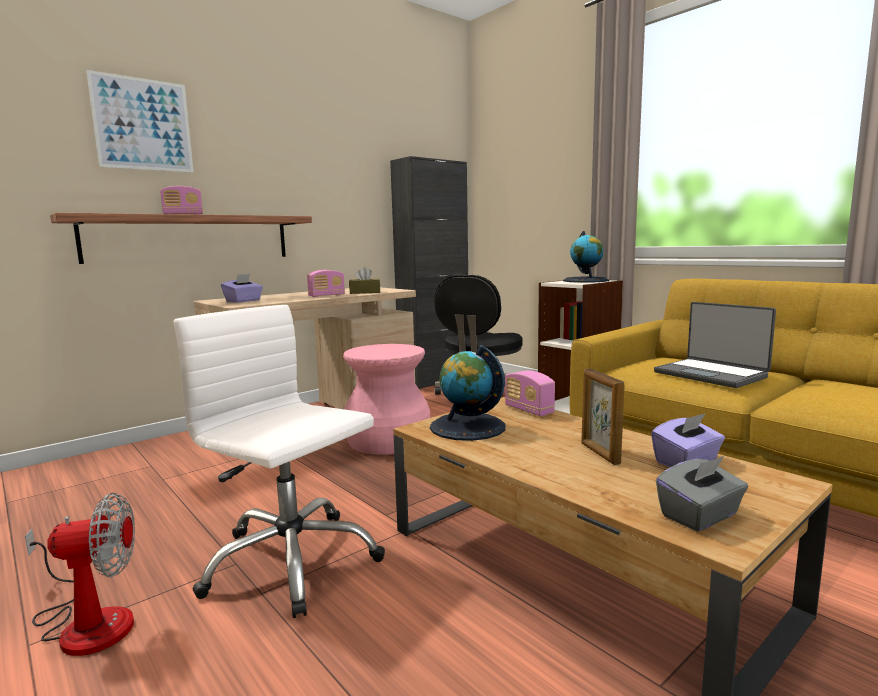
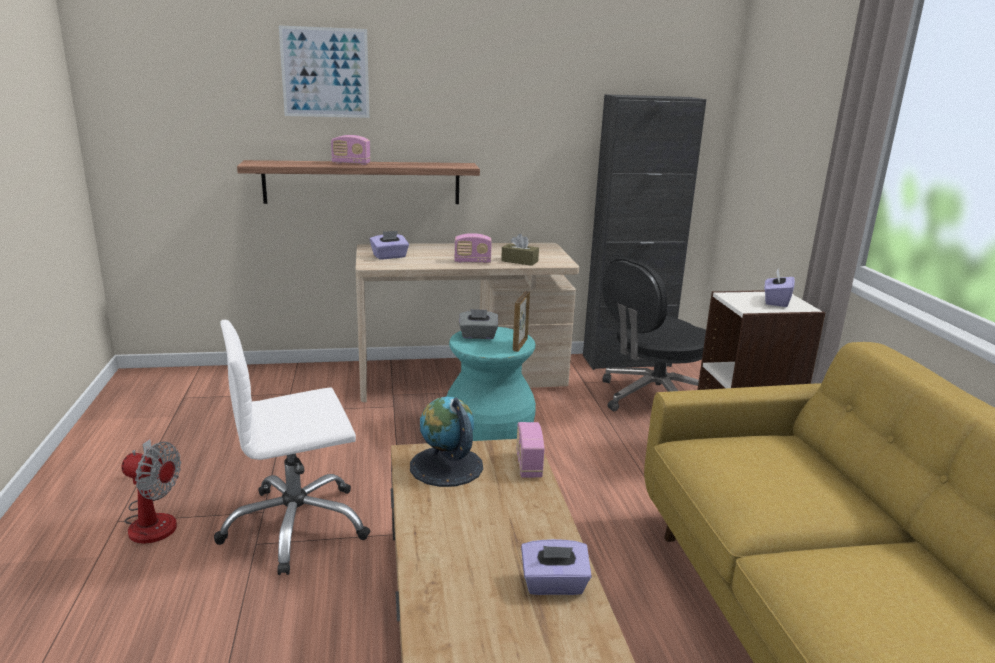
camera: 30 degrees right, 10 degrees up
(291, 561) = (296, 526): white office chair -> white office chair turned 90 degrees counterclockwise
(388, 441) = (488, 431): pink stool -> turquoise stool
(586, 280) = (776, 301): globe -> purple tissue box
(599, 453) = (499, 542): picture frame -> picture frame (520, 345)
(700, 516) = (462, 638): grey tissue box -> grey tissue box (478, 336)
(711, 374) = (770, 490): laptop -> none

